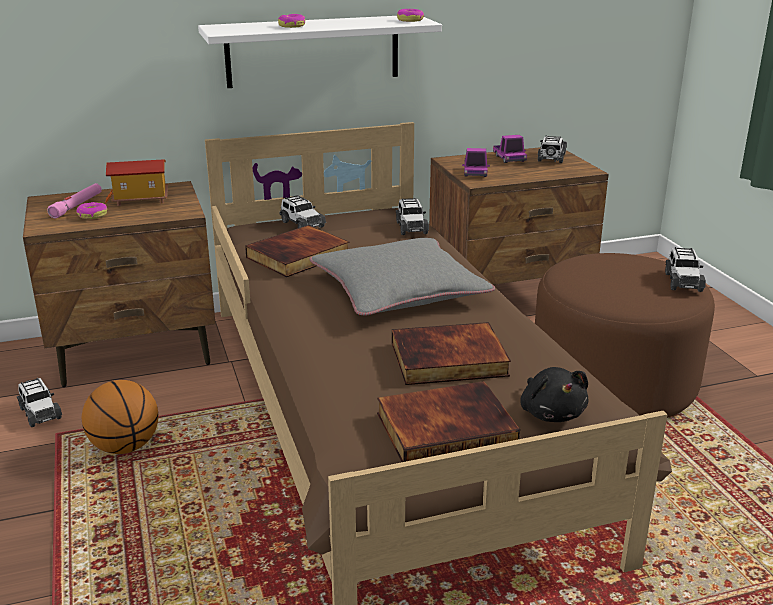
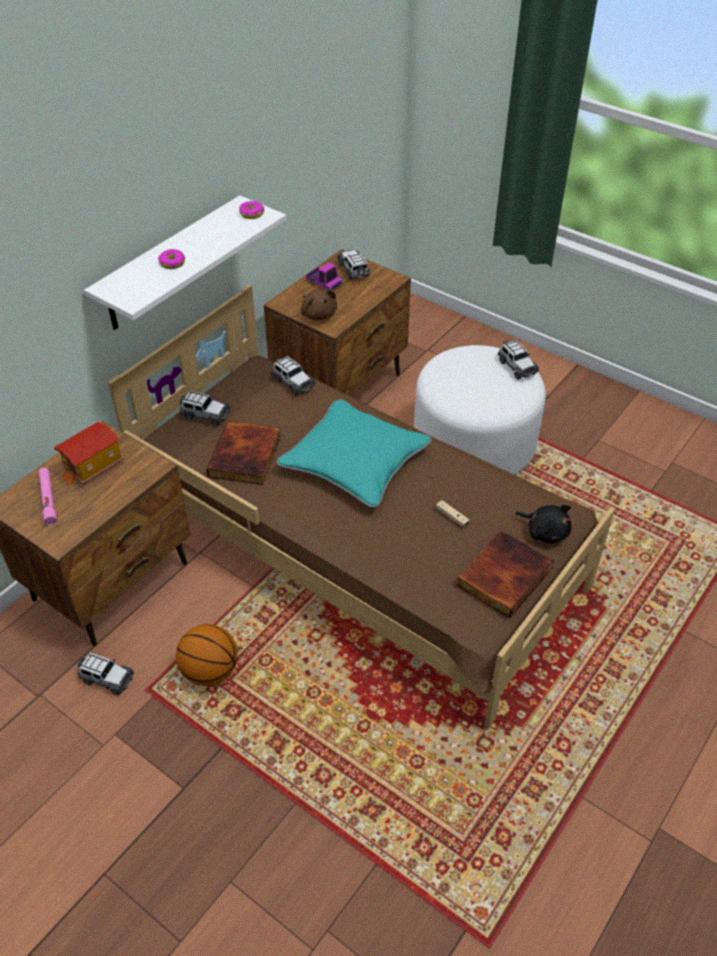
camera: 35 degrees left, 20 degrees up
(92, 215) = (80, 505): donut -> none
(398, 289) = (355, 460): grey pillow -> turquoise pillow
(448, 361) = (452, 517): book -> beige game controller
(475, 172) = (318, 314): toy truck -> brown plush toy
(613, 384) = (474, 445): brown ottoman -> white ottoman

